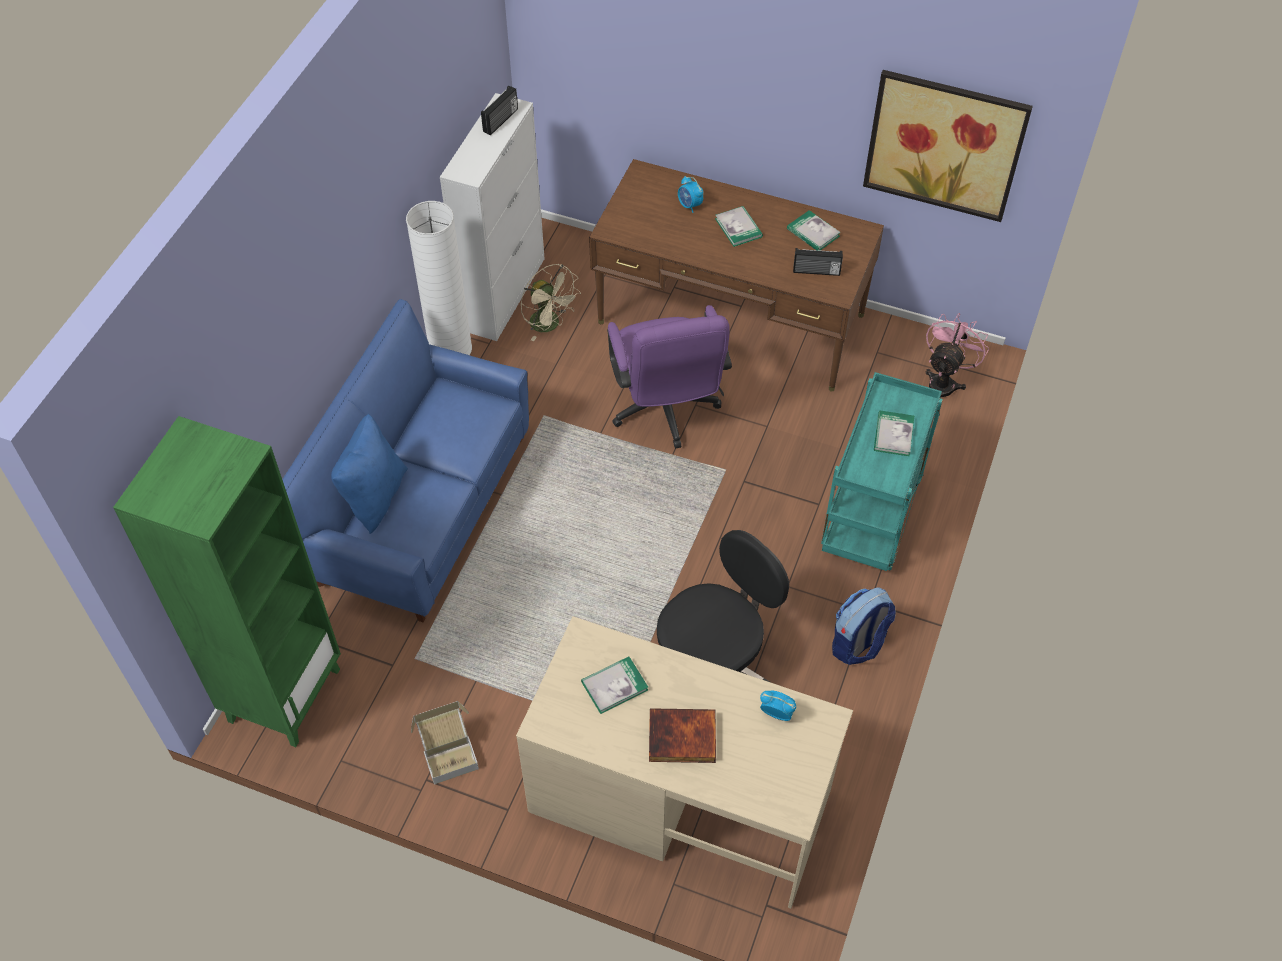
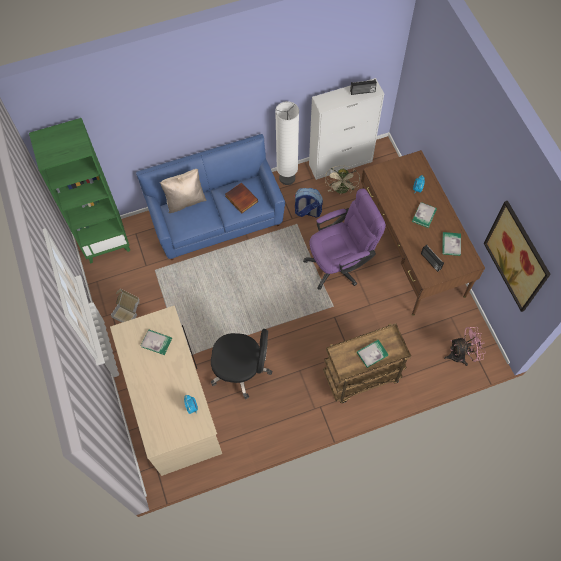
camera: 50 degrees right, 10 degrees up
(374, 496) = (185, 201): blue pillow -> beige pillow
(666, 412) = (340, 263): purple office chair -> purple office chair turned 150 degrees counterclockwise
(681, 739) = (153, 382): book -> book (241, 199)
(858, 644) = (296, 416): backpack -> backpack (307, 211)
(871, 520) = (361, 378): turquoise cart -> brown cart

